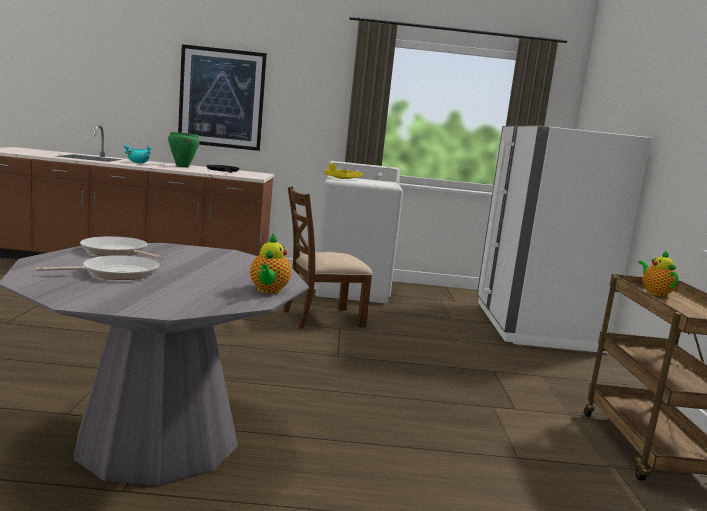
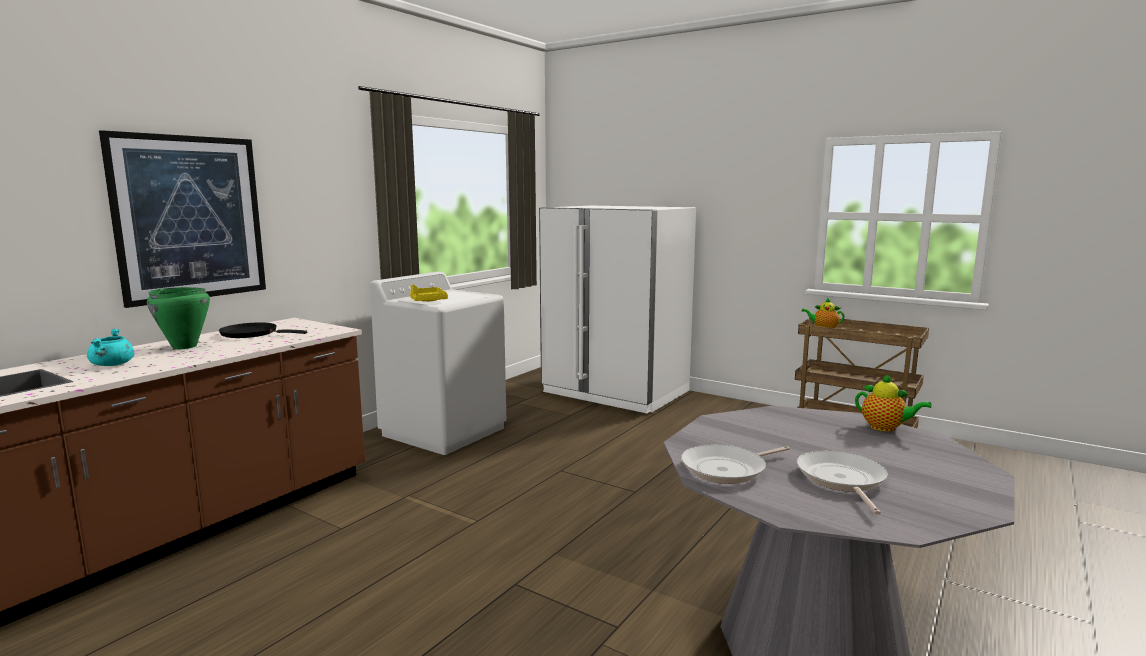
camera: 55 degrees left, 0 degrees up
(322, 318) = (521, 471): brown chair -> none

